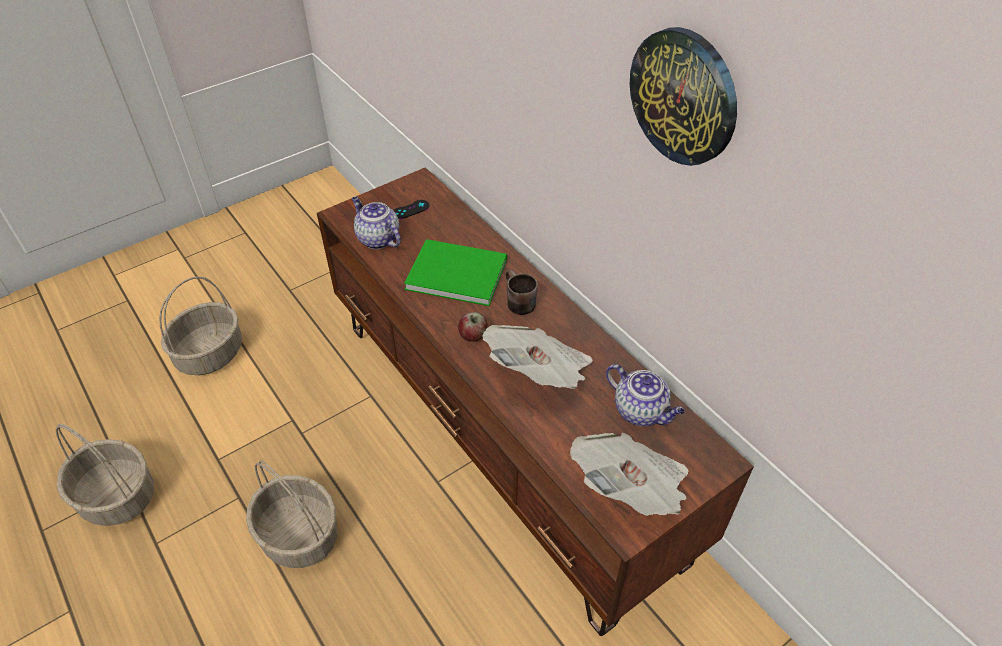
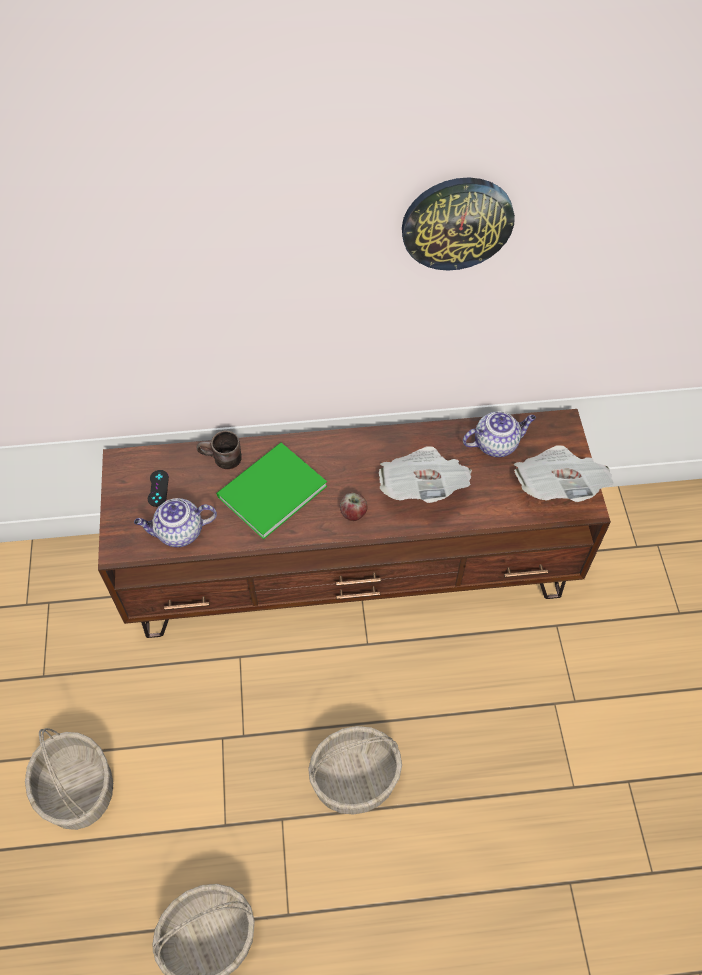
camera: 60 degrees left, 10 degrees up
(516, 302) = (336, 465): brown mug -> brown mug (221, 461)

